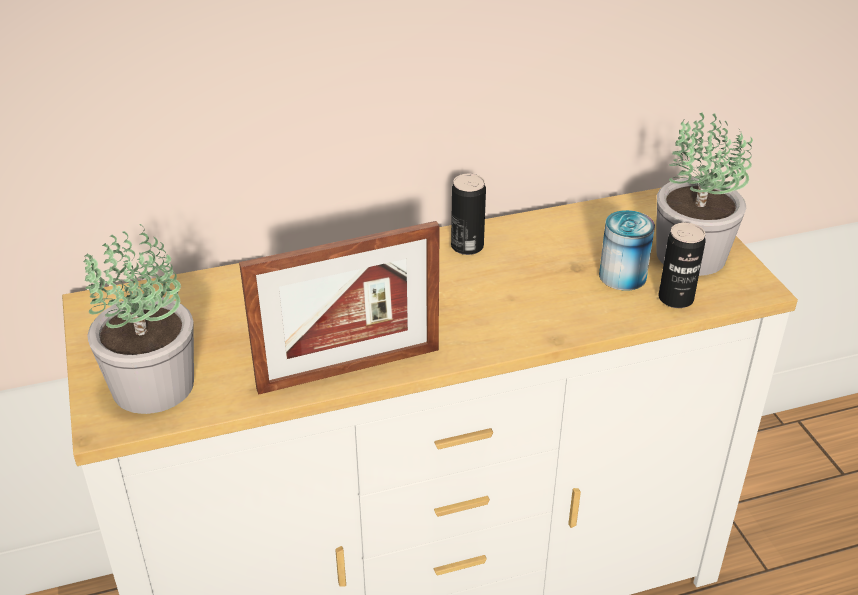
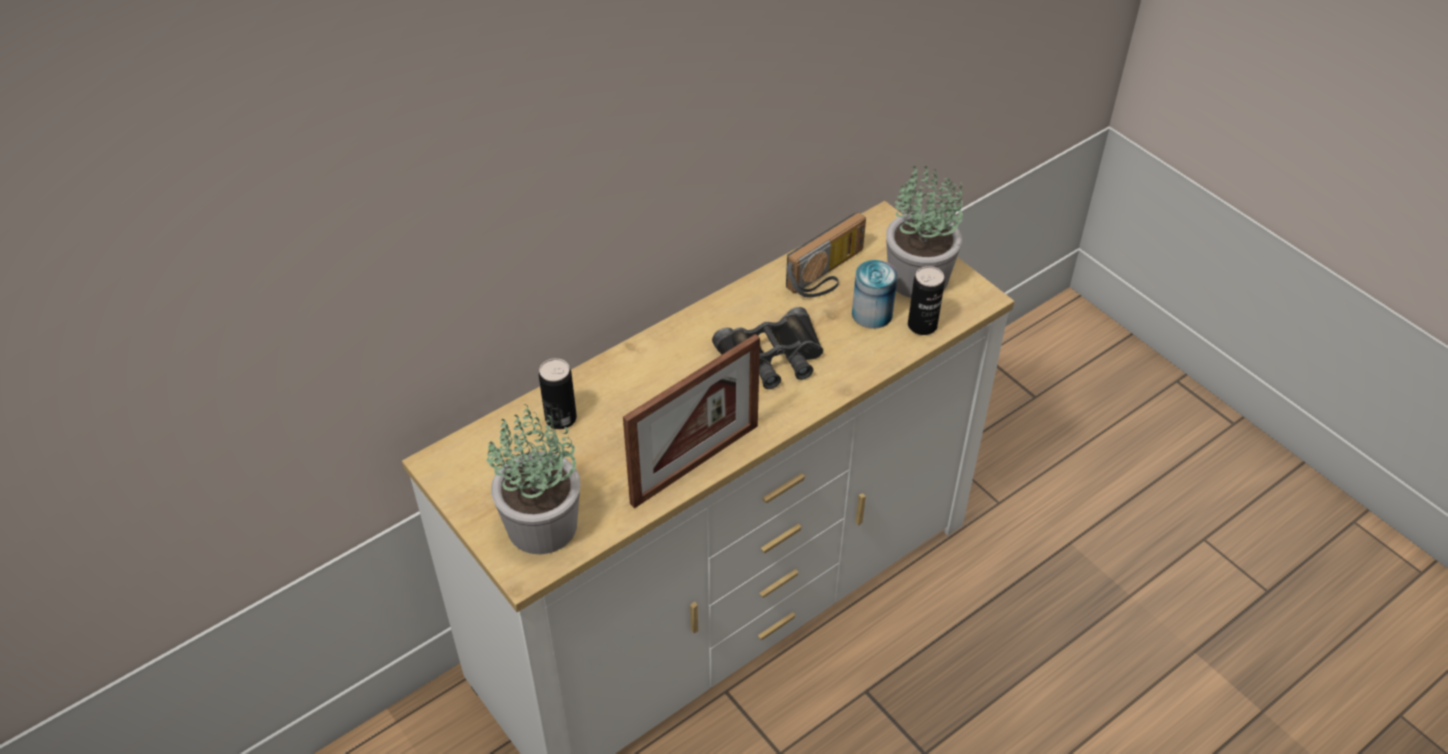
camera: 20 degrees left, 10 degrees up
(467, 246) = (731, 316): can -> can (561, 418)
(490, 291) = (772, 357): none -> black binoculars
(591, 233) = (829, 275): none -> radio

